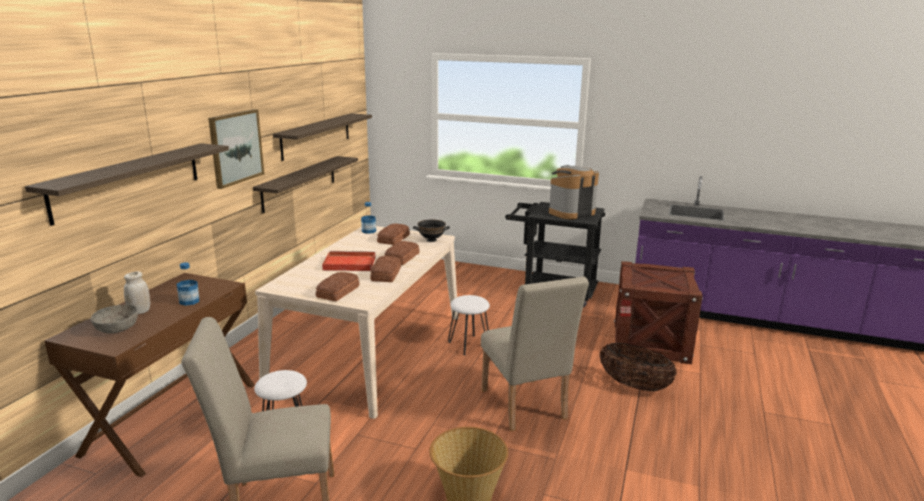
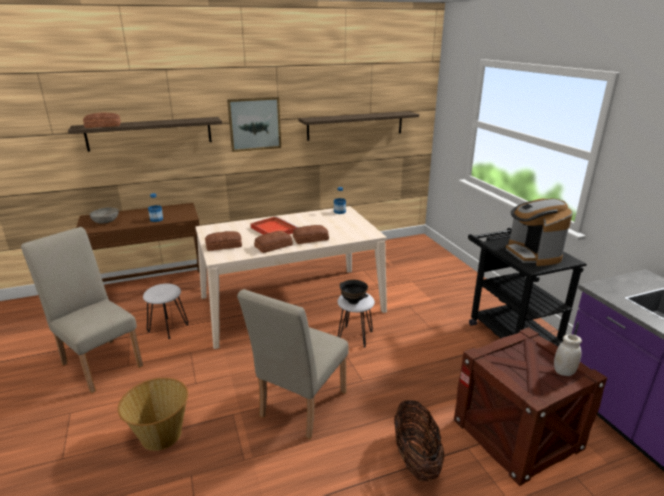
camera: 50 degrees right, 5 degrees up
(140, 312) = (130, 216): white jar -> white jar (563, 372)
(299, 183) = (328, 161): shelf -> none
(394, 239) = (341, 223): bread -> bread (103, 125)
(431, 240) = (361, 234): black bowl -> black bowl (353, 301)
(571, 212) = (532, 254): coffee machine -> coffee machine turned 120 degrees counterclockwise

